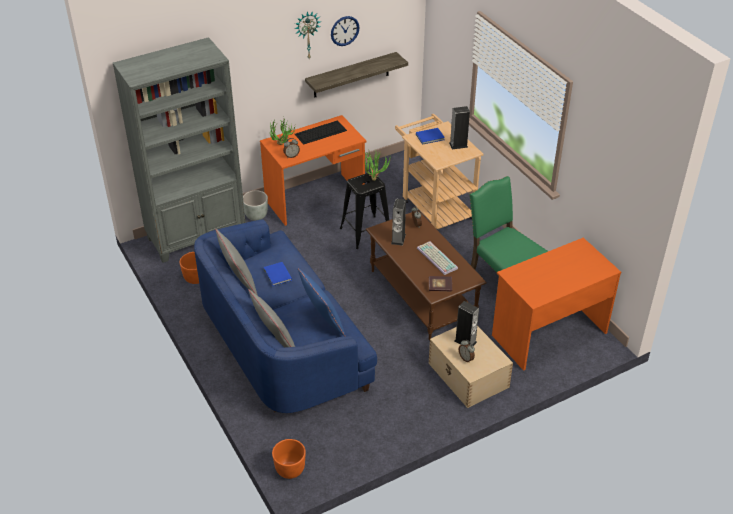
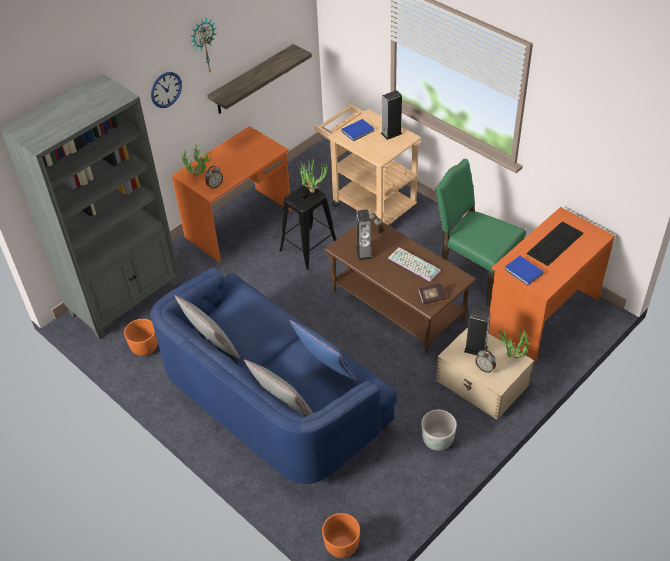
camera: 15 degrees left, 5 degrees up
(256, 216) = (182, 258): grey planter -> grey planter (437, 441)
(277, 275) = (252, 328): blue book -> blue book (523, 272)
(320, 132) = (234, 151): keyboard -> keyboard (555, 244)
(344, 30) = (240, 32): wall clock -> wall clock (166, 89)
(494, 357) = (512, 359): none -> potted plant

